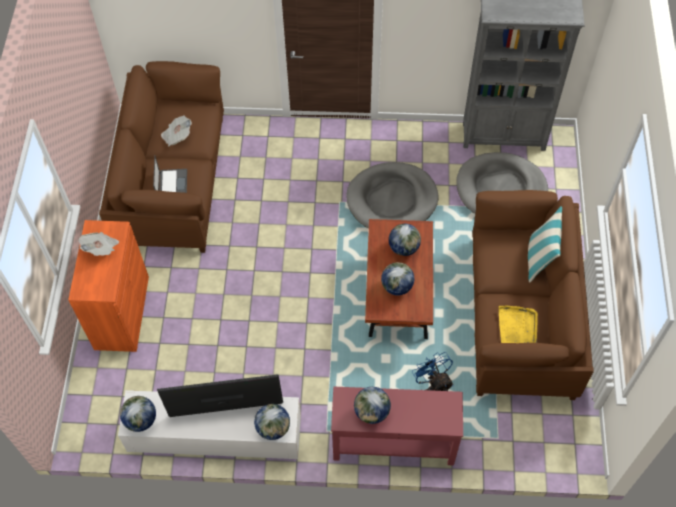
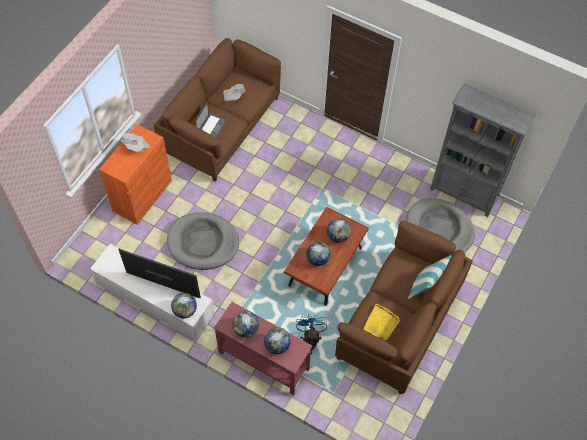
camera: 25 degrees right, 0 degrees up
(141, 420) = (108, 266): globe -> globe (277, 345)
(392, 200) = (358, 202): grey dog bed -> grey dog bed (203, 243)

